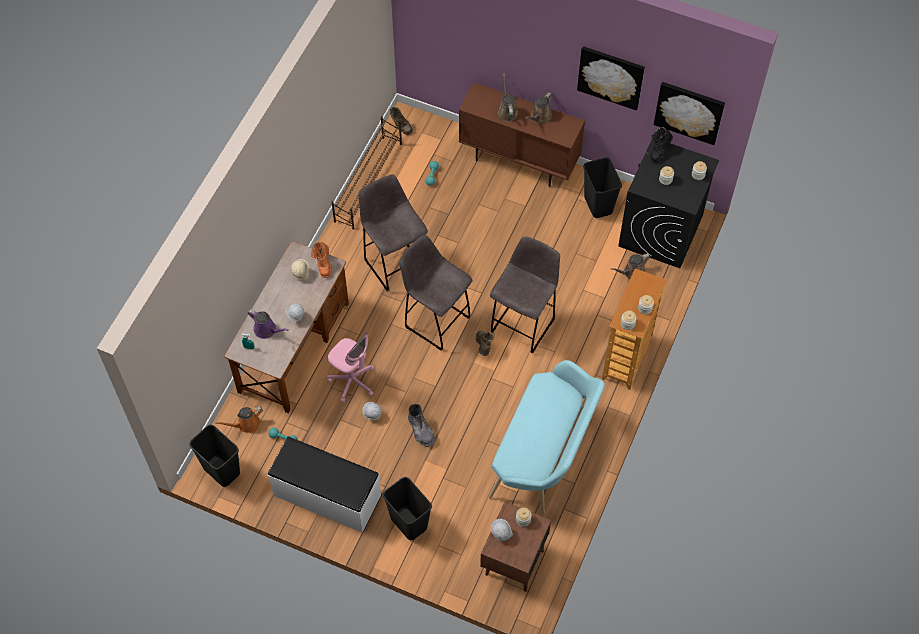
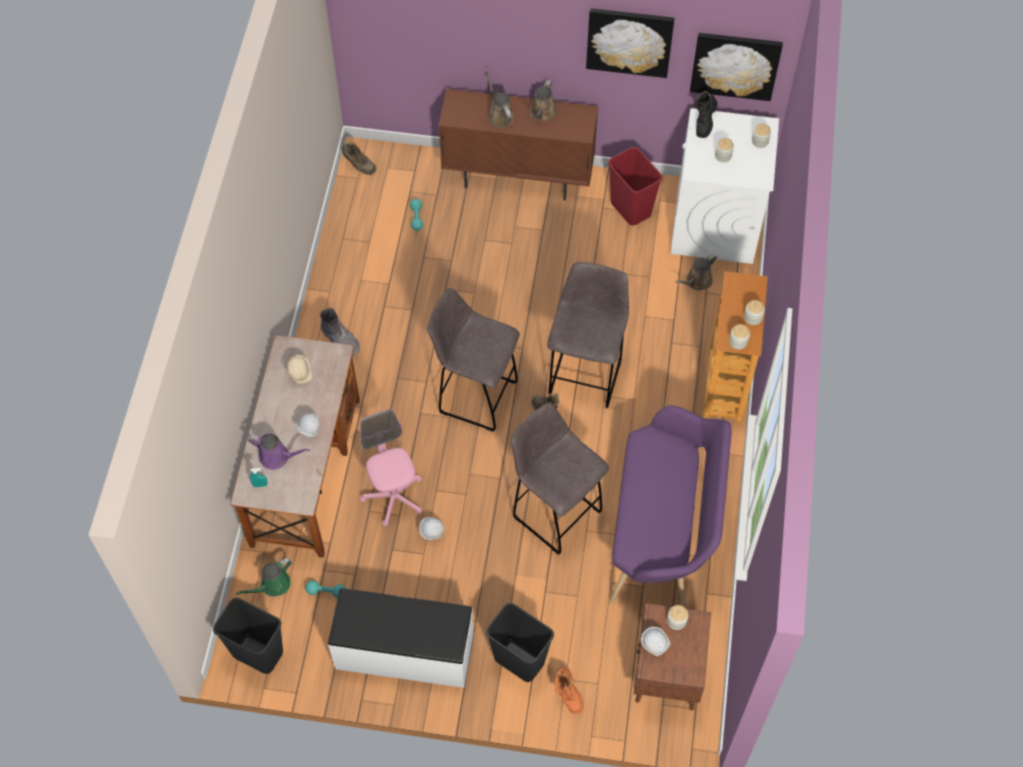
camera: 15 degrees left, 0 degrees up
(246, 424) = (272, 585): orange watering can -> green watering can
(323, 264) = (325, 356): orange boot -> orange boot (567, 694)
(352, 381) = (393, 497): pink office chair -> pink office chair turned 135 degrees counterclockwise
(369, 181) = (339, 242): brown shoe rack -> none
(394, 263) = (402, 336): grey stool -> grey stool (555, 512)
(421, 430) = (499, 538): grey boot -> grey boot (340, 340)
(545, 456) = (663, 533): turquoise bench -> purple bench
(599, 205) = (631, 209): black trash can -> red trash can
(661, 231) = (715, 224): black washing machine -> white washing machine

